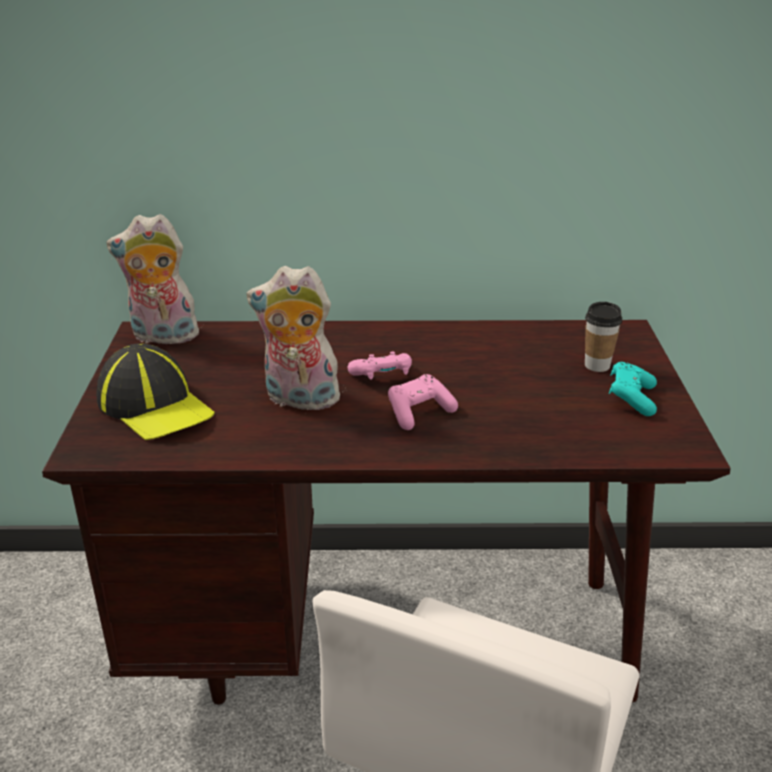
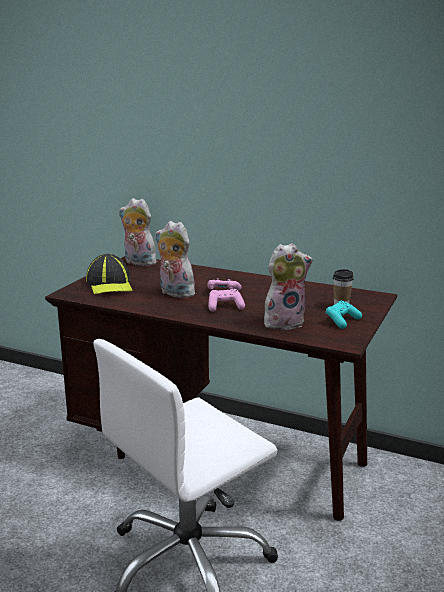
camera: 25 degrees right, 10 degrees down
(548, 424) = (284, 322): none -> plush toy

